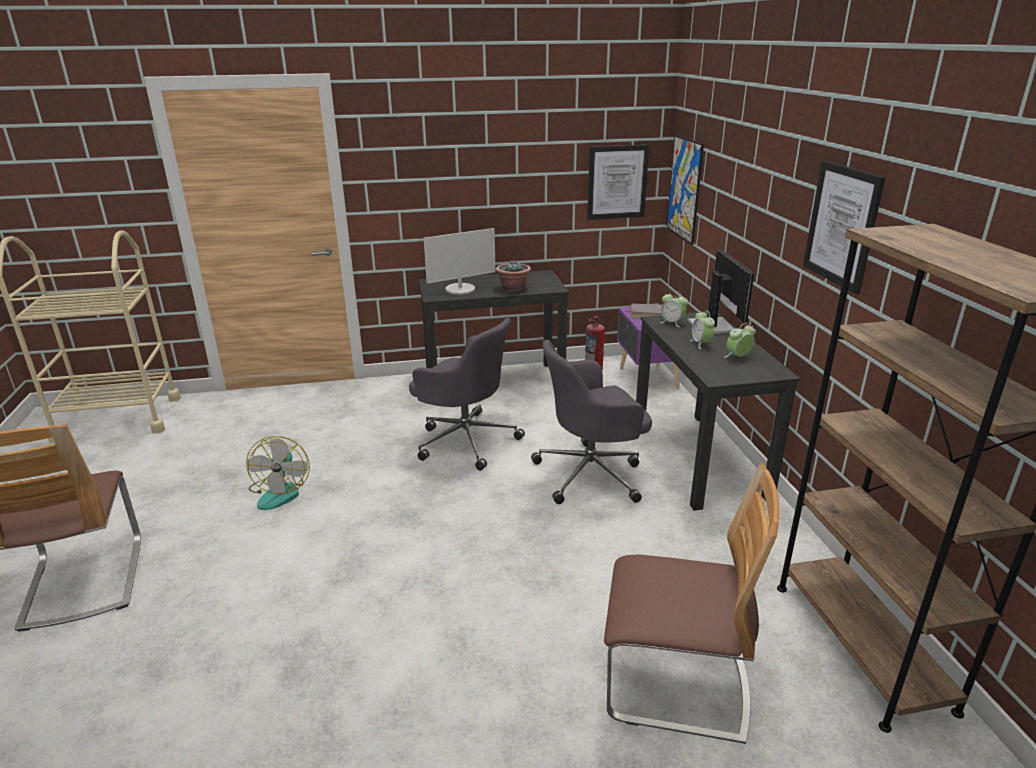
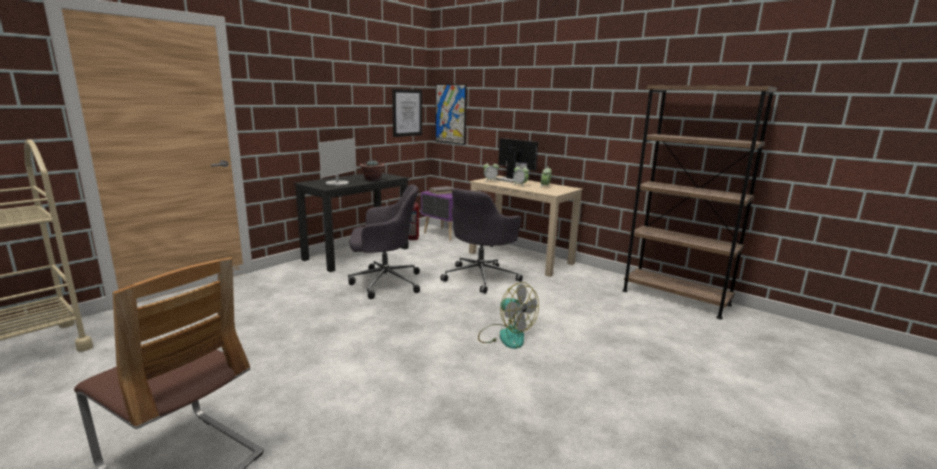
camera: 40 degrees left, 10 degrees down
(281, 492) = (289, 344): fan -> fan (505, 335)
(675, 684) = (642, 336): chair -> none
(698, 458) = (520, 258): black desk -> beige desk
(842, 225) = (596, 103): picture -> none

